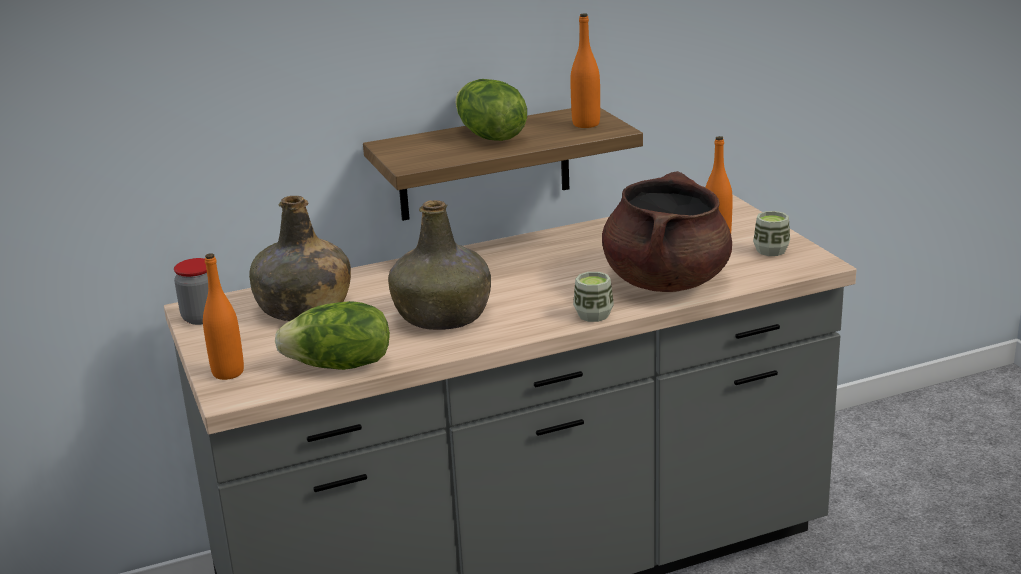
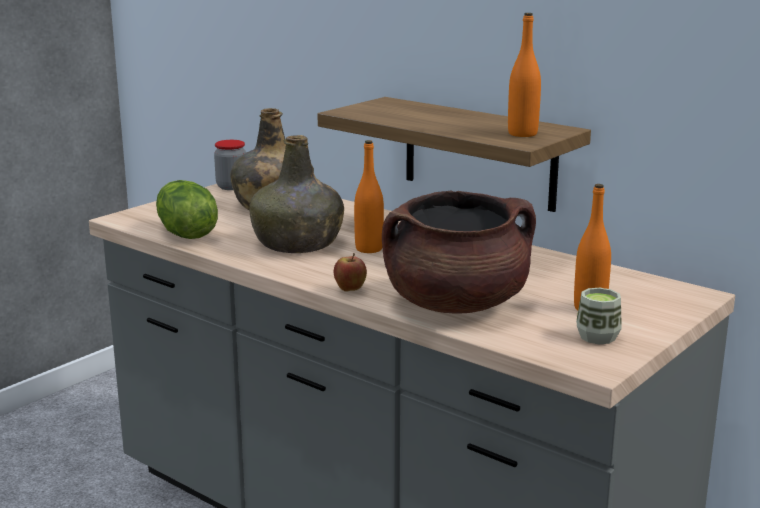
camera: 60 degrees right, 5 degrees down
(228, 373) = (153, 210): orange bottle -> orange bottle (369, 249)
(489, 136) = (444, 117): lettuce -> none
(593, 315) = (350, 290): cup -> apple

